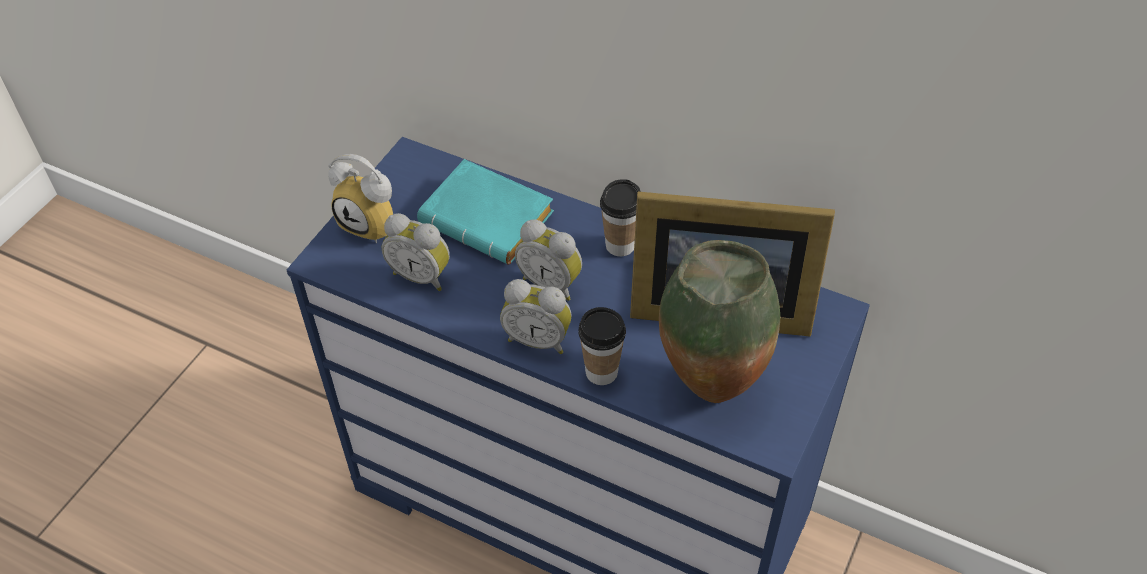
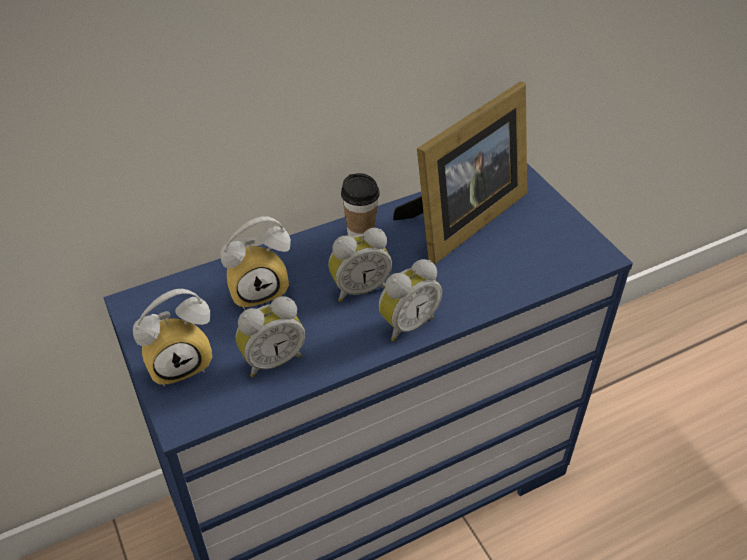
camera: 55 degrees left, 5 degrees down
(491, 219) = (259, 289): turquoise book -> alarm clock
(601, 372) = (469, 305): cup -> none
(708, 386) = (527, 259): vase -> none

